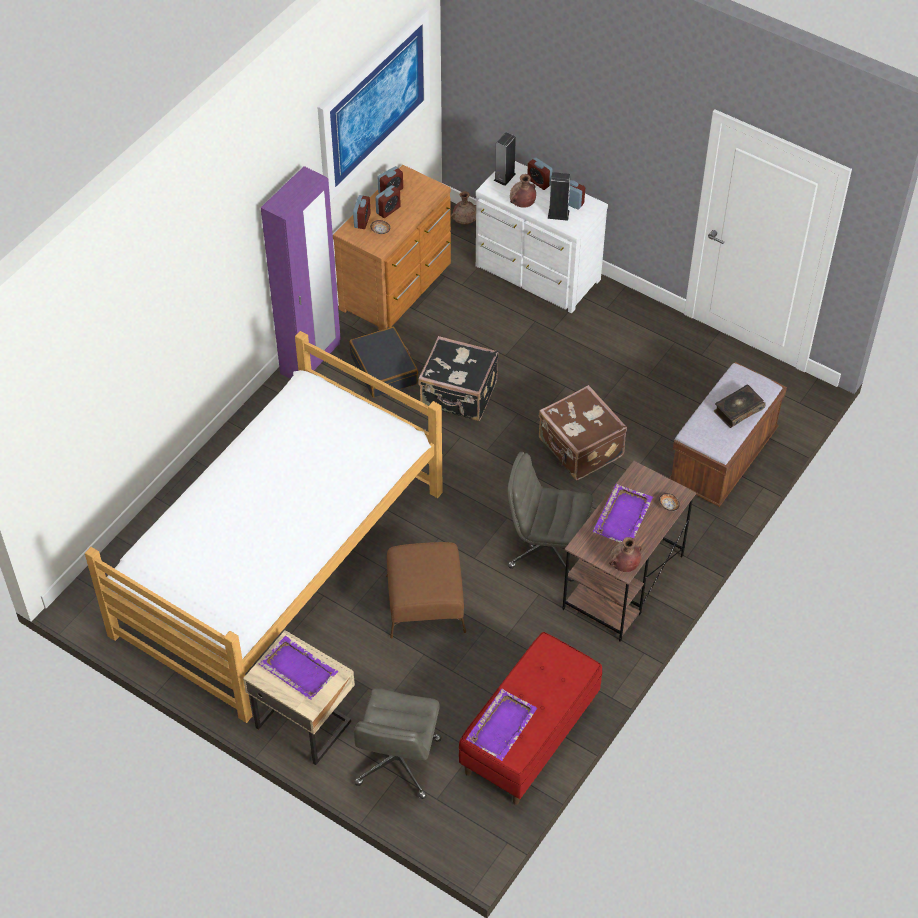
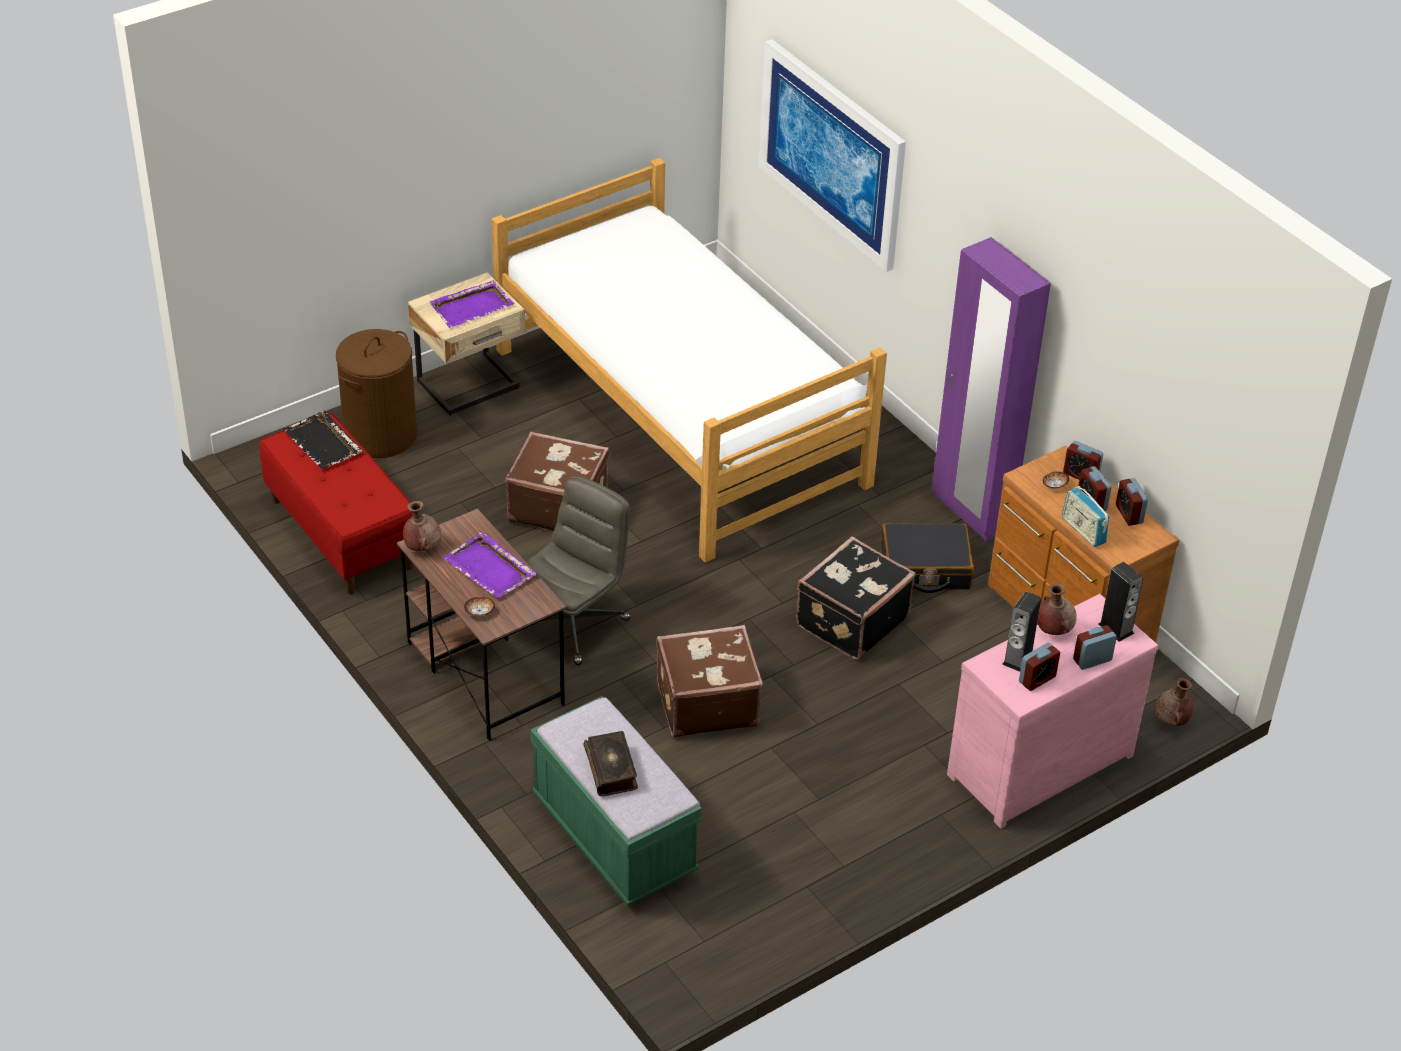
camera: 110 degrees right, 10 degrees down
(373, 103) = (1168, 385): picture -> picture (832, 153)
(398, 762) = (380, 435): grey office chair -> brown laundry basket
(419, 209) = (1083, 530): none -> radio
(425, 604) = (558, 506): brown ottoman -> brown suitcase
(502, 725) = (323, 443): purple tray -> black tray
(537, 275) = (1036, 762): white dresser -> pink dresser
(723, 458) = (614, 837): brown bench -> green bench

